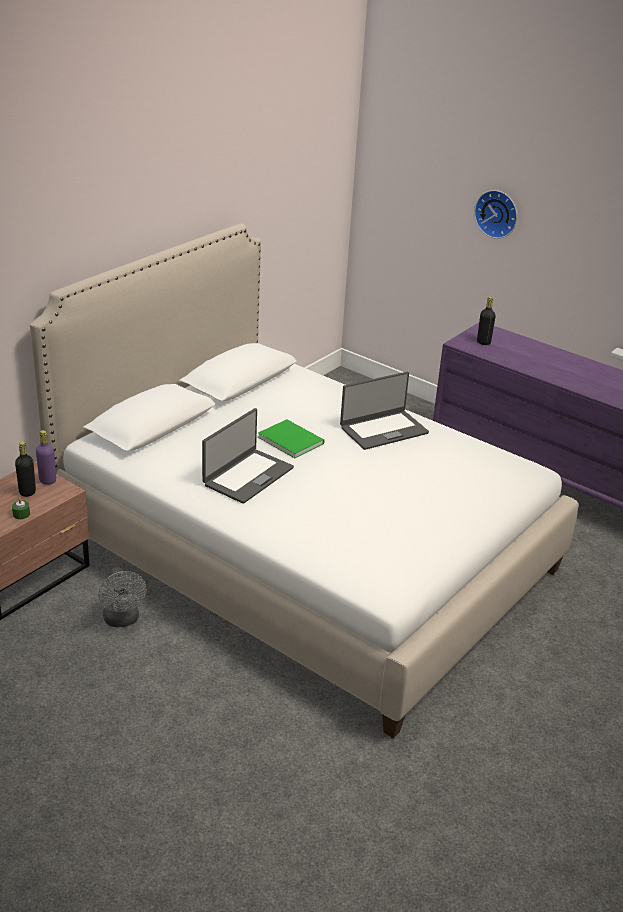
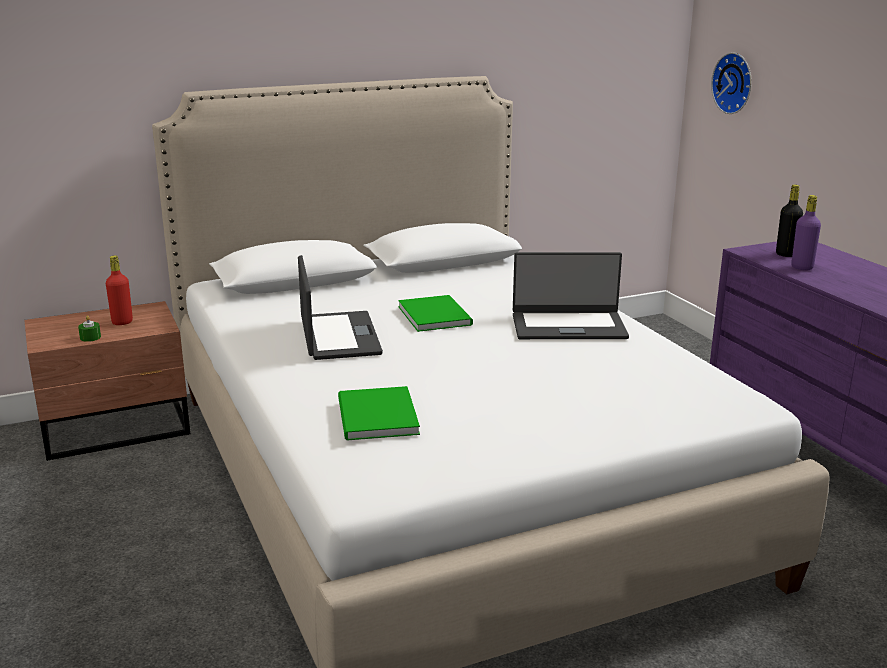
camera: 30 degrees right, 10 degrees down
(27, 492) = (122, 322): black bottle -> red bottle
(47, 480) = (154, 317): purple bottle -> purple bottle (802, 267)
(122, 620) = (163, 493): grey fan -> none
(247, 476) = (338, 336): laptop -> laptop turned 75 degrees counterclockwise
(347, 540) = (375, 418): none -> green book
(497, 213) = (841, 85): wall clock -> wall clock (735, 83)

